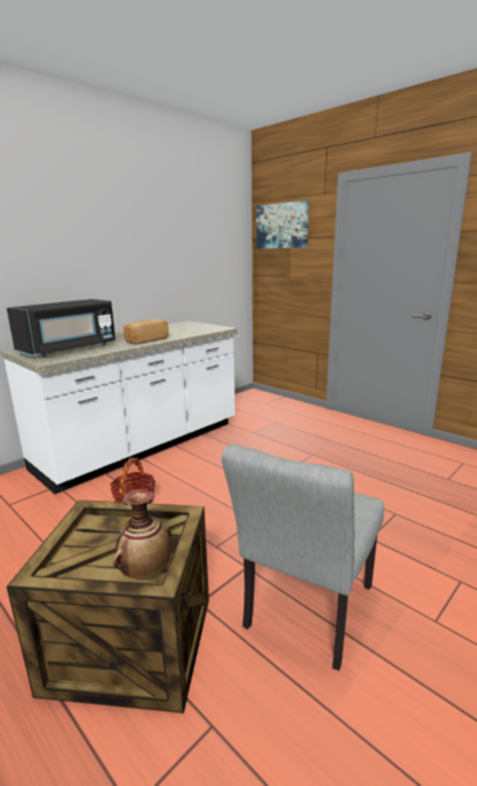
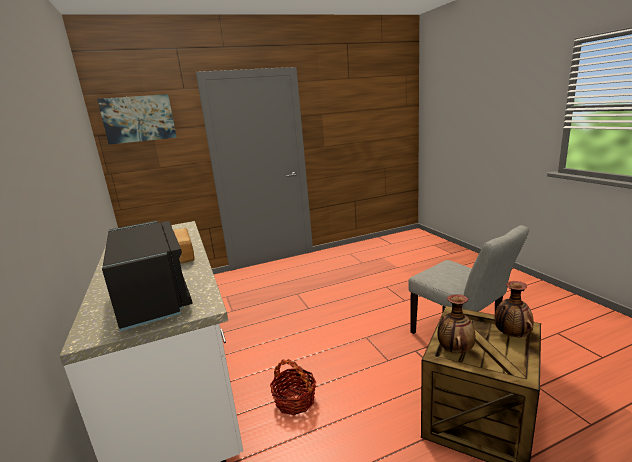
camera: 65 degrees left, 0 degrees up
(105, 524) = (455, 350): none -> vase

